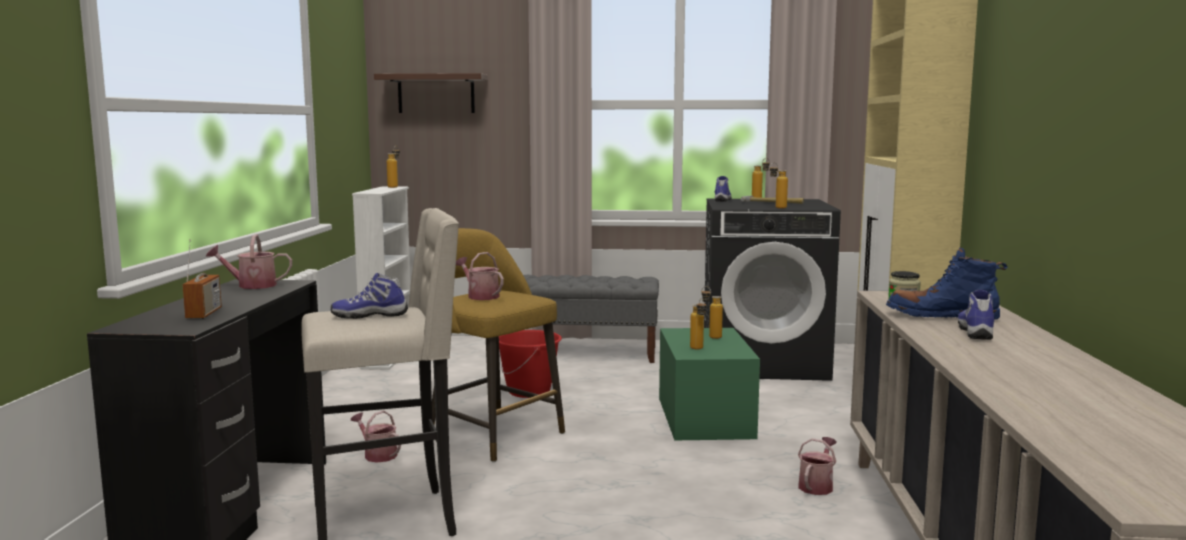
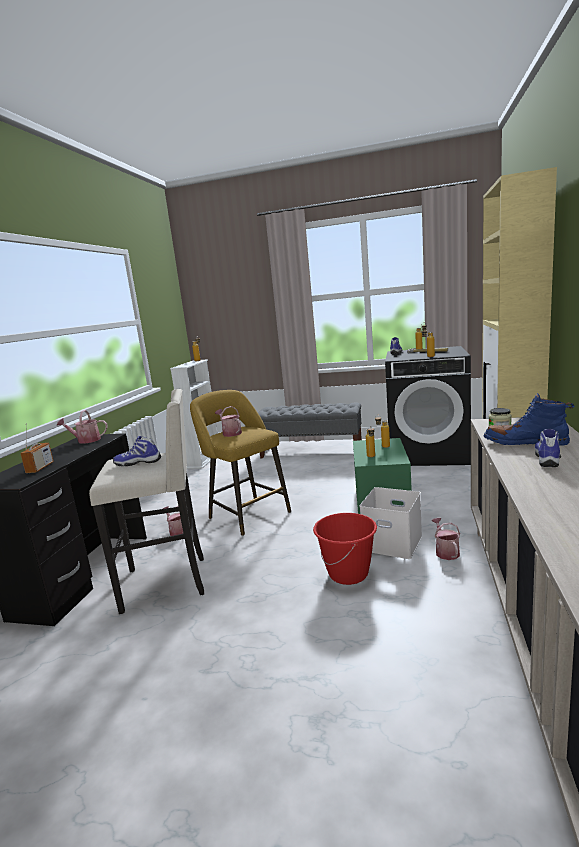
camera: 10 degrees right, 5 degrees up
(436, 94) = (220, 301): shelf -> none
(529, 391) = (278, 481): red bucket -> red bucket (348, 573)
(738, 474) = (394, 542): none -> white storage box
(817, 485) = (446, 551): watering can -> watering can turned 45 degrees counterclockwise

